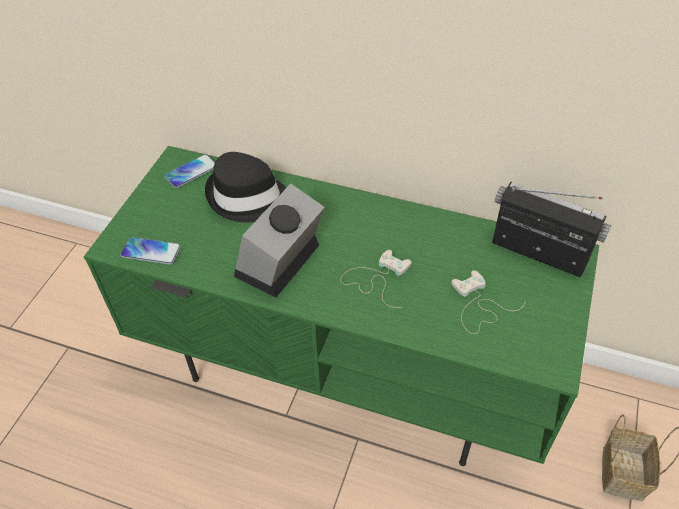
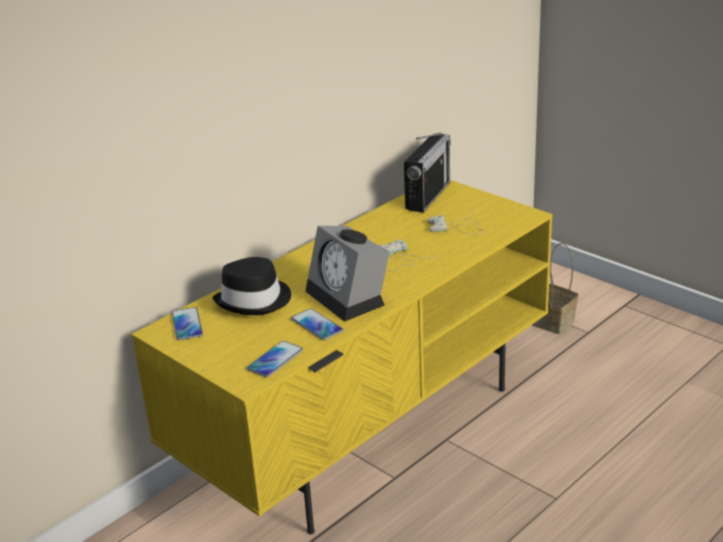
camera: 65 degrees left, 20 degrees down
(219, 258) = (317, 325): none -> phone
(346, 366) = (367, 427): green tv stand -> yellow tv stand
(538, 252) = (428, 196): radio -> radio turned 150 degrees clockwise

